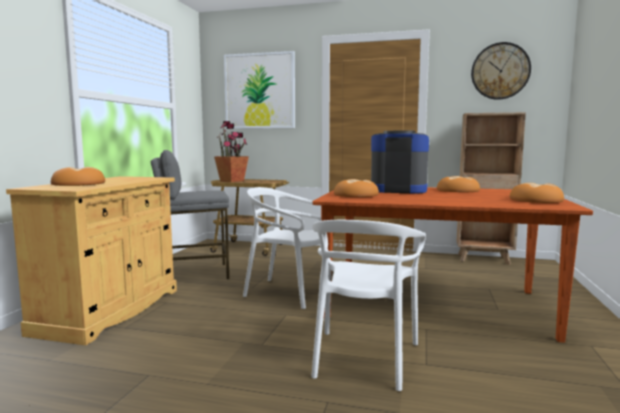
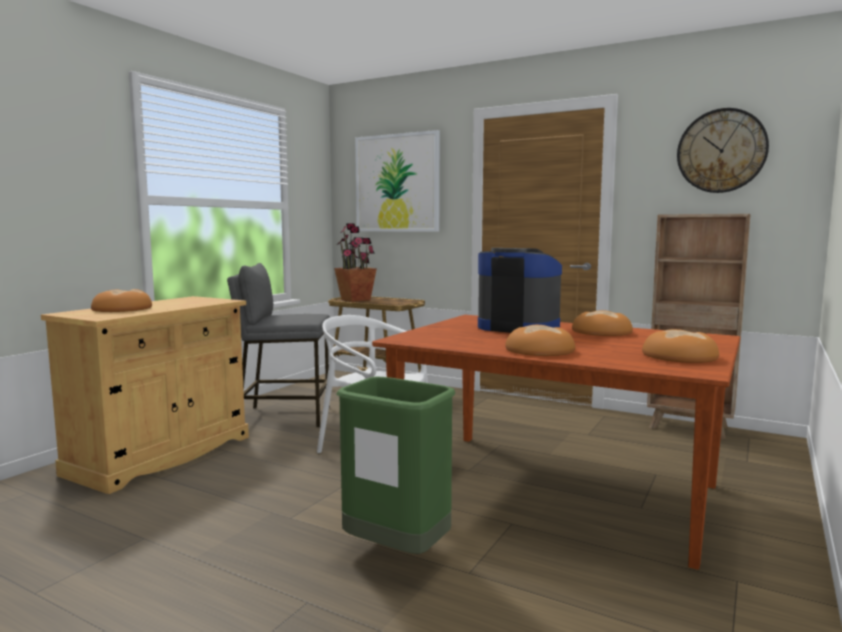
camera: 15 degrees right, 0 degrees up
(356, 195) = (444, 334): bread -> bread (540, 350)
(363, 358) = (396, 552): white chair -> green trash can

